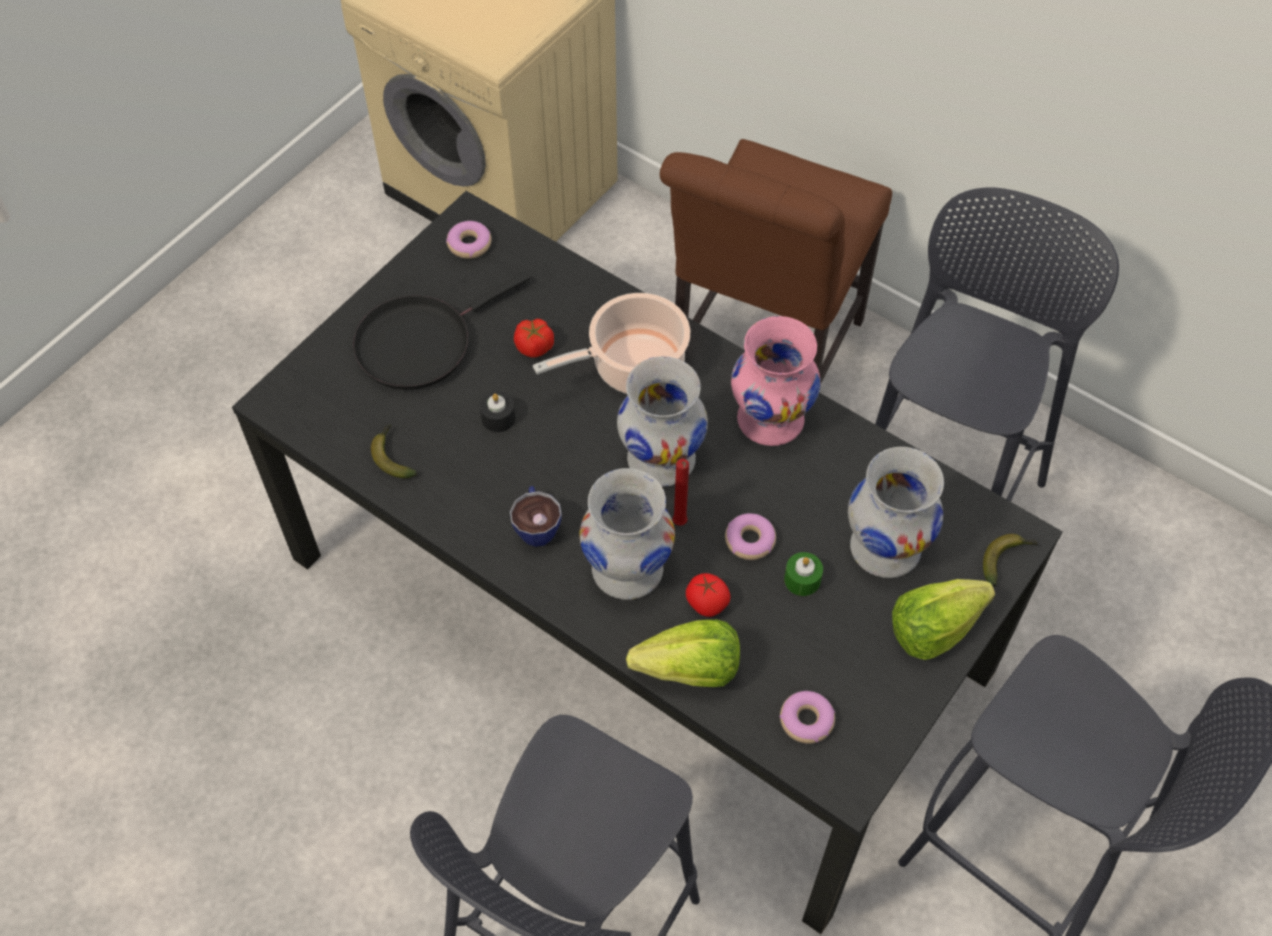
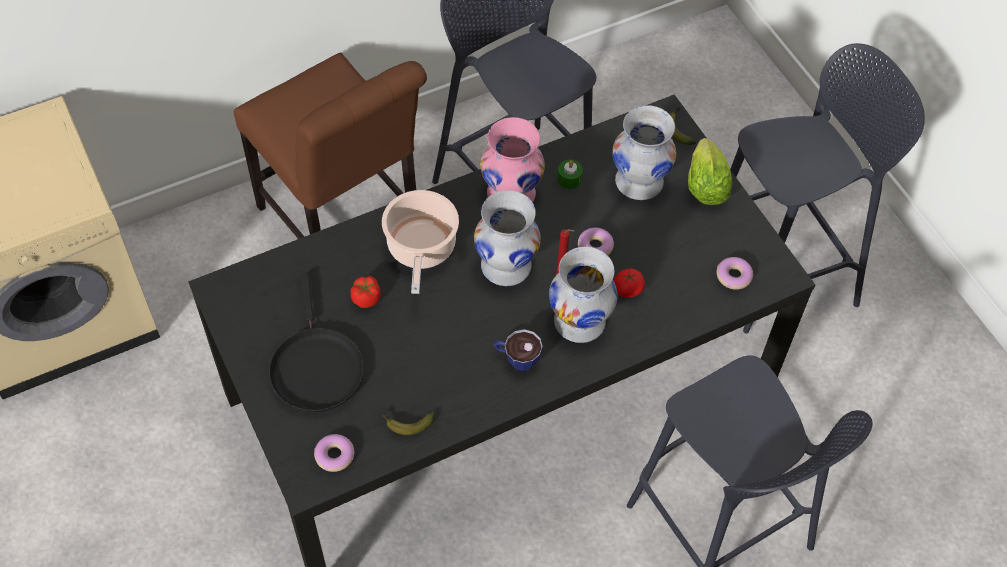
camera: 65 degrees left, 0 degrees up
(469, 244) = (243, 299): donut -> donut (334, 455)
(498, 418) = (414, 345): black candle -> none
(689, 670) = (670, 320): lettuce -> none
(802, 579) = (638, 233): green candle -> green candle (569, 179)

